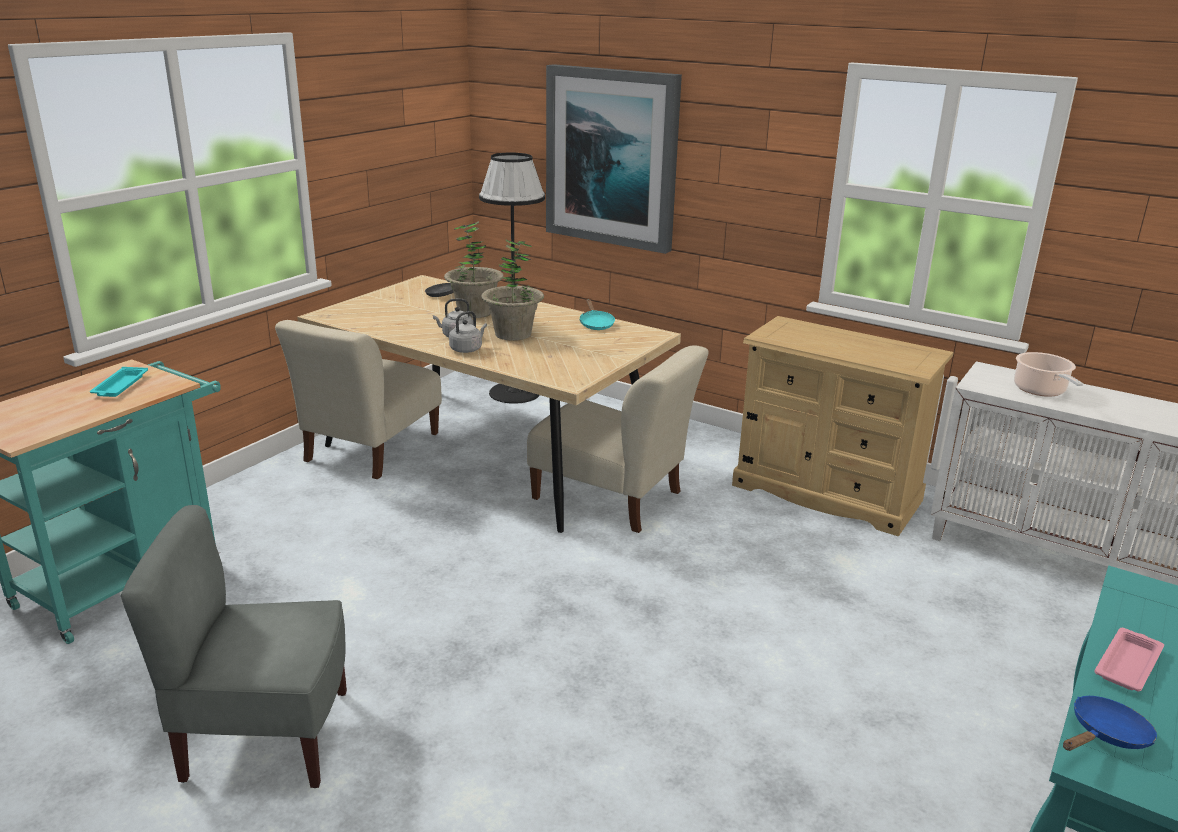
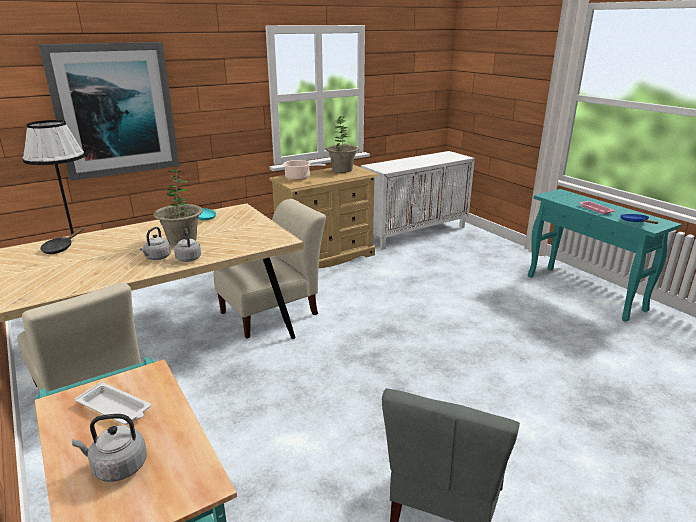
camera: 65 degrees left, 0 degrees up
(44, 407) = (117, 467): none -> grey kettle
(120, 386) = (115, 408): turquoise tray -> white tray
(475, 312) = (119, 245): potted plant -> potted plant (342, 170)
(1041, 391) = (399, 165): cooking pot -> cooking pot (299, 177)

